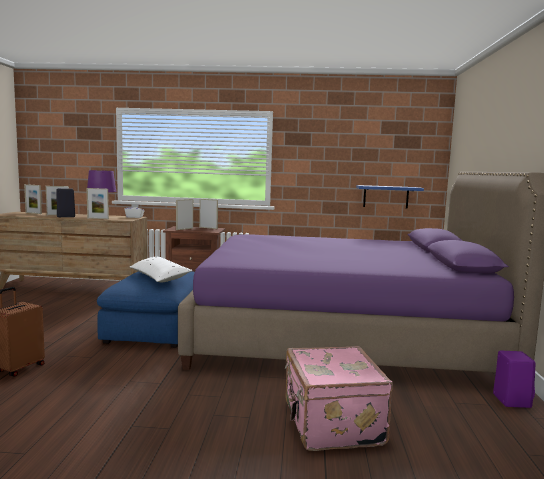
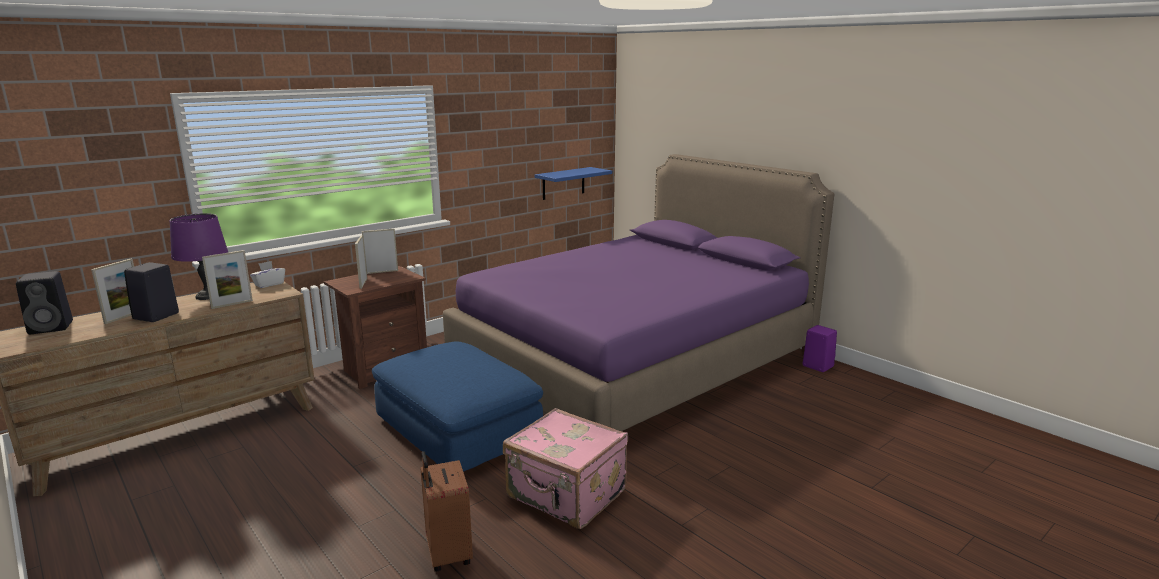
camera: 45 degrees left, 10 degrees up
(33, 213) = (52, 327): picture frame -> black speaker
(159, 277) = (462, 365): white pillow -> none
(331, 424) = (778, 440): pink suitcase -> pink suitcase (566, 495)

